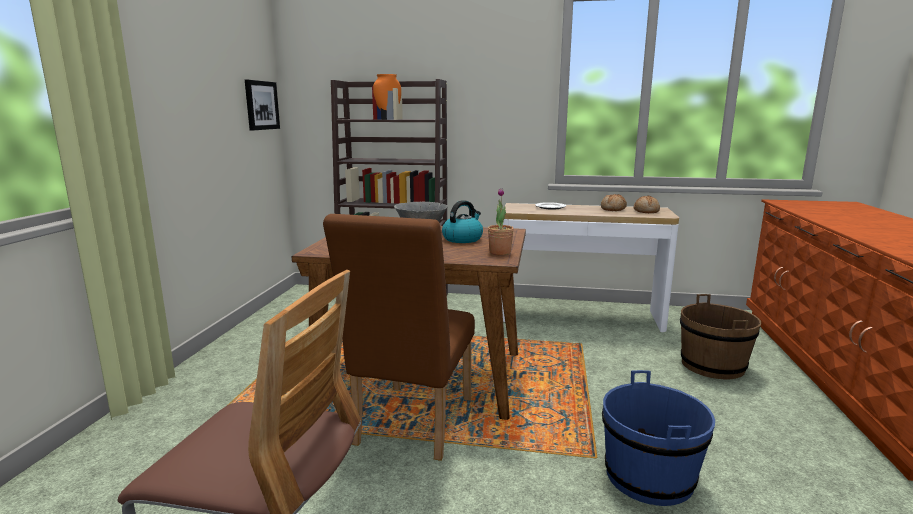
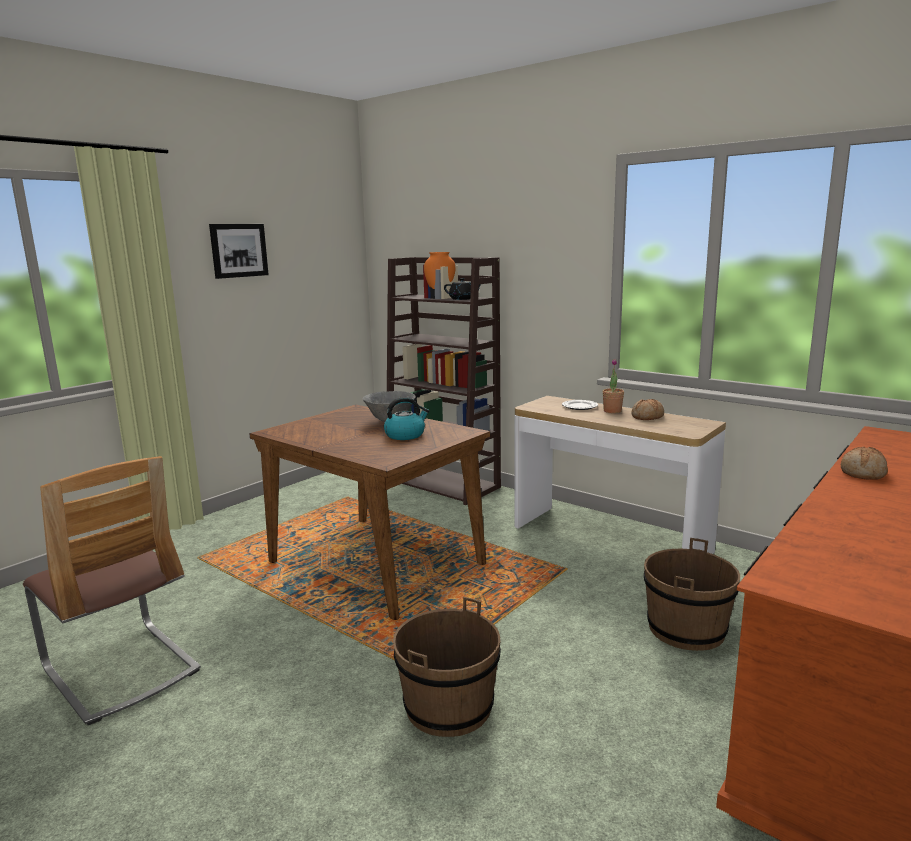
camera: 30 degrees right, 0 degrees up
(261, 105) = (338, 281): picture -> picture (238, 250)
(410, 426) = (314, 602): brown chair -> none
(418, 119) = (463, 299): none -> black teapot
(500, 252) = (404, 454): potted plant -> potted plant (612, 411)
(646, 211) = (681, 424): bread -> bread (863, 473)
(649, 477) = (449, 707): blue bucket -> brown bucket

